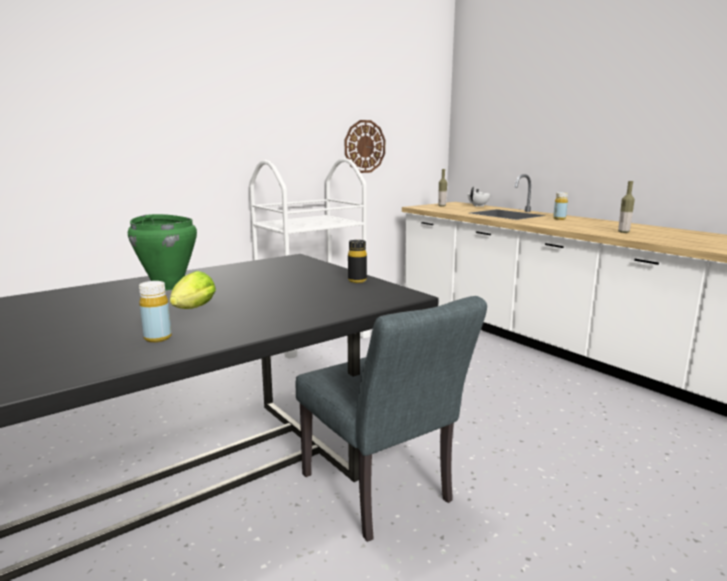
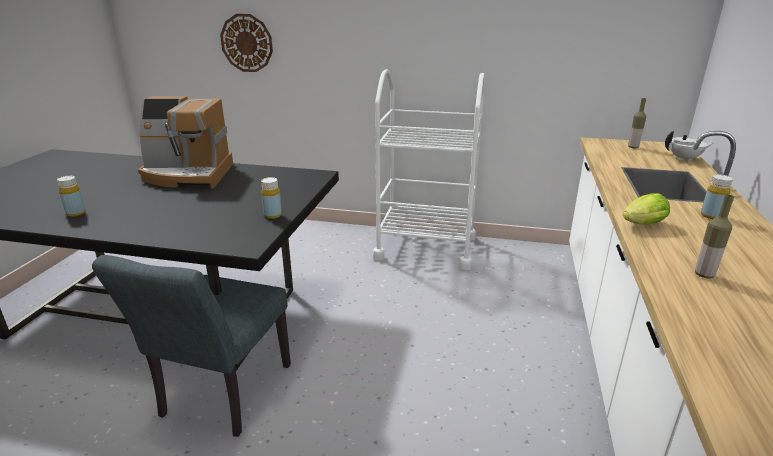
camera: 50 degrees right, 10 degrees up
(168, 286) = (188, 175): green cooking pot -> coffee machine
(192, 310) = (140, 199): lettuce -> lettuce (641, 225)
(357, 280) = (273, 215): black bottle -> yellow bottle
(364, 146) = (546, 57): wall clock -> wall clock (247, 43)

